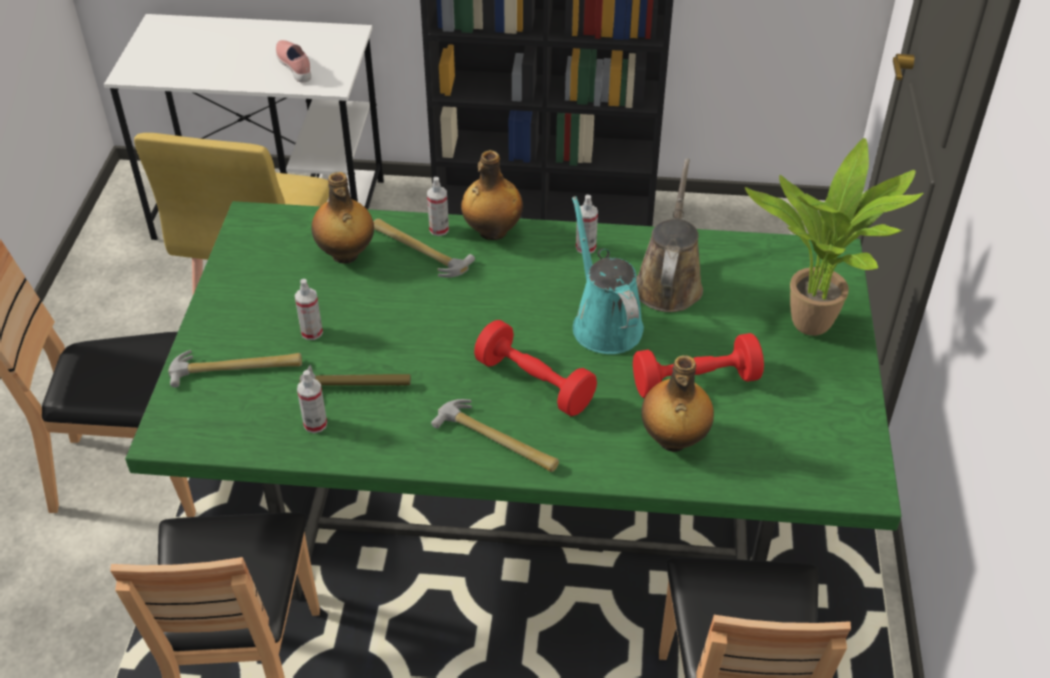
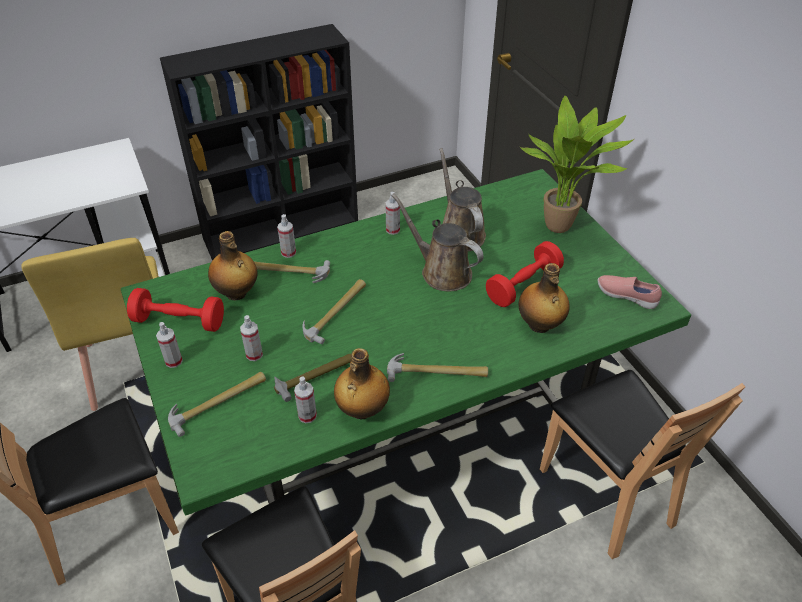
camera: 30 degrees left, 0 degrees up
(225, 304) = (173, 361): none -> spray bottle
(295, 68) = (93, 182): pink shoe -> pink shoe (626, 296)
(438, 321) = (336, 312): none -> hammer
(492, 232) = (325, 242): bottle -> bottle (362, 410)
(534, 383) = (430, 326): red dumbbell -> red dumbbell (179, 321)
(604, 323) = (442, 271): turquoise watering can -> brown watering can

